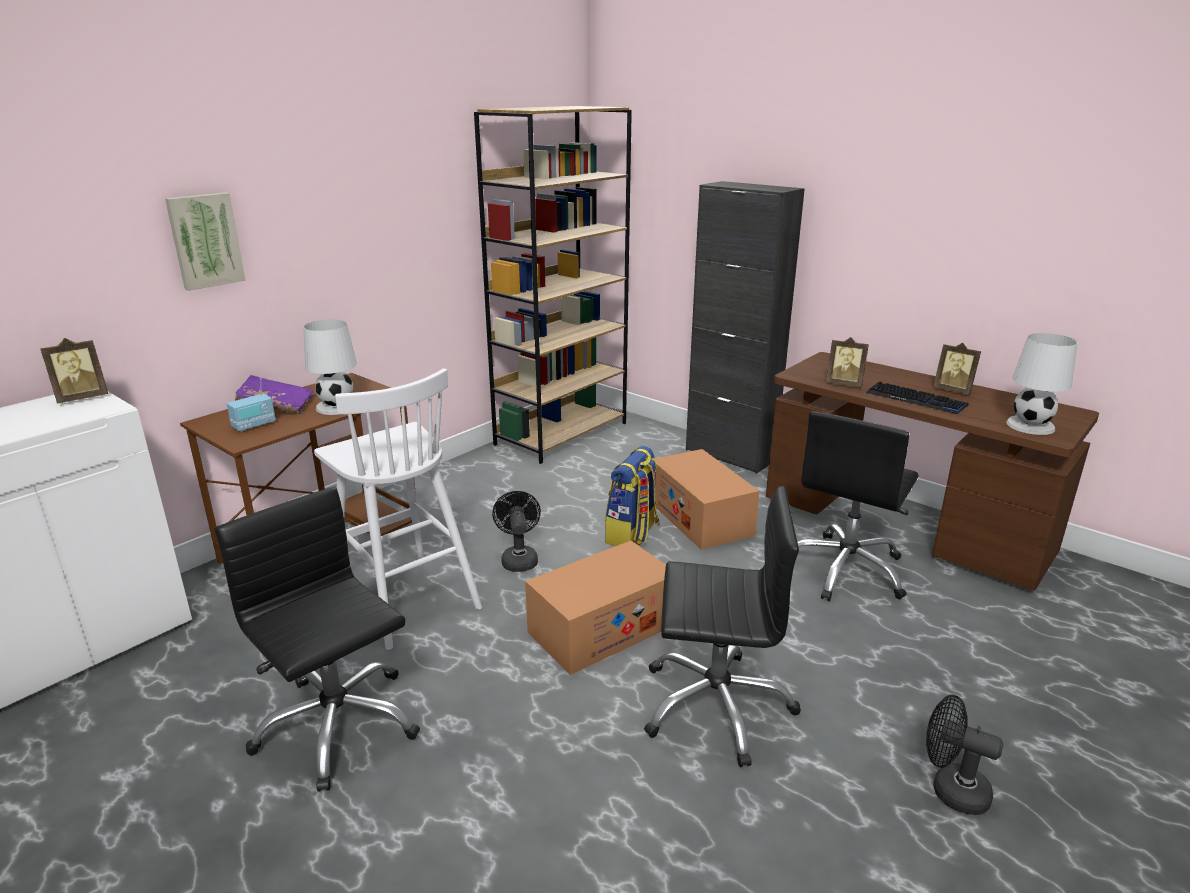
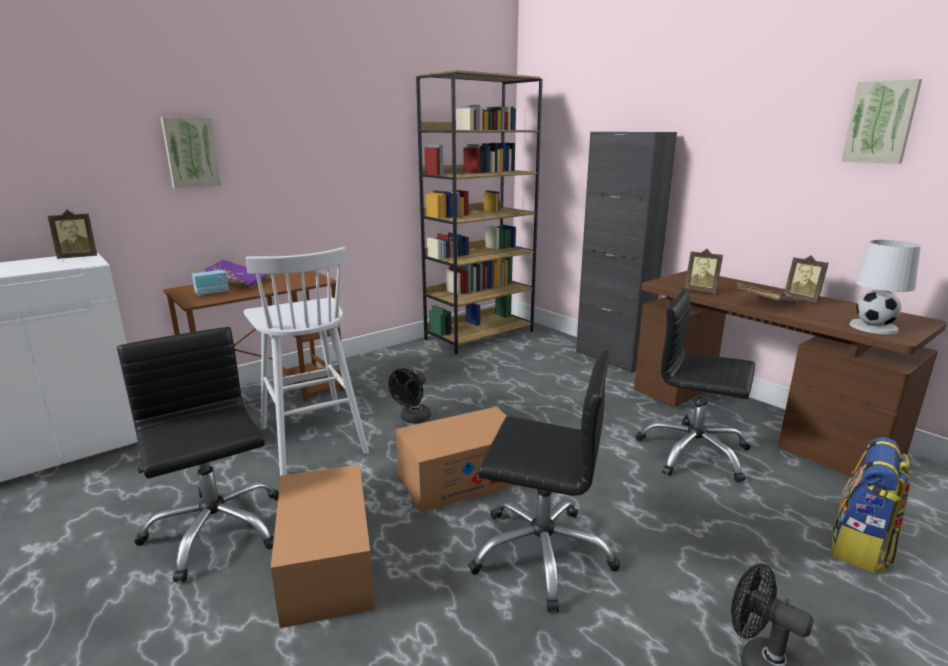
camera: 10 degrees right, 5 degrees down
(336, 407) = (280, 286): white table lamp -> none
(519, 559) = (412, 419): black fan -> black fan turned 150 degrees counterclockwise
(632, 535) = (512, 409): backpack -> backpack (860, 547)
(700, 518) = (573, 401): cardboard box -> cardboard box (327, 564)
(846, 570) = (693, 452): black office chair -> black office chair turned 75 degrees clockwise
(916, 400) = (764, 304): keyboard -> black book
(1033, 196) = (880, 122): none -> picture

